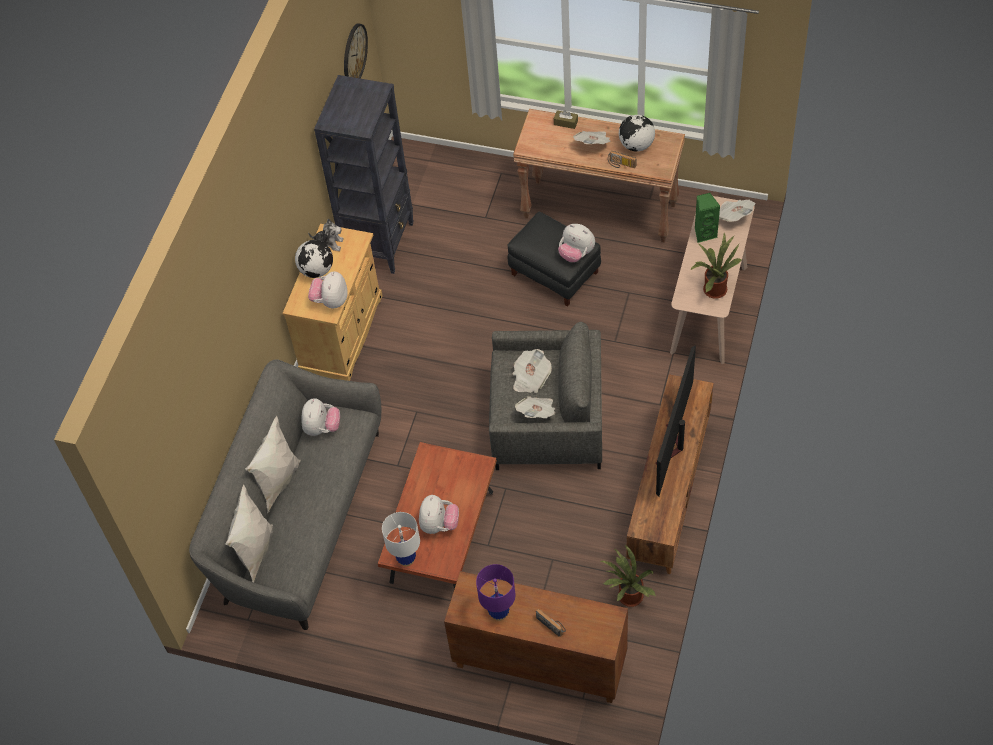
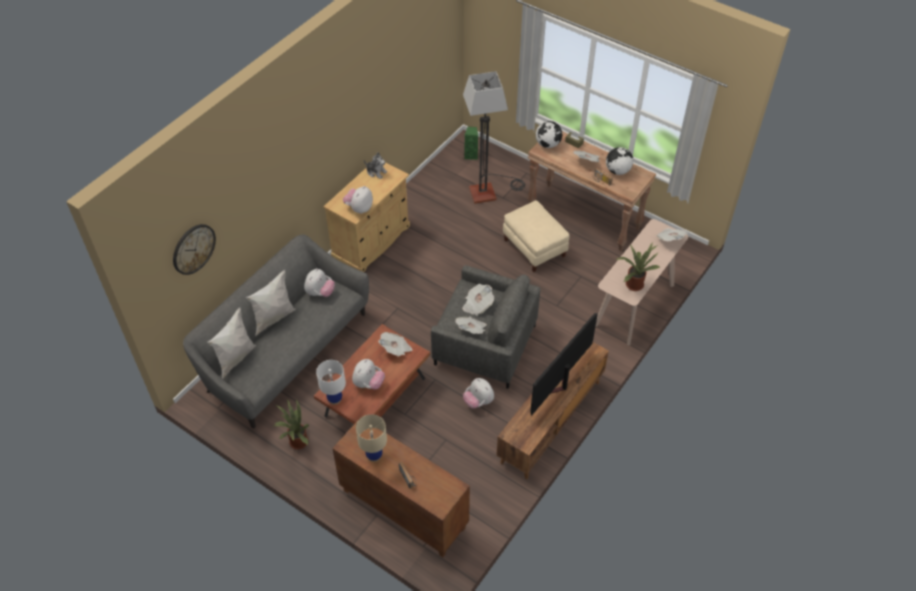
camera: 15 degrees right, 5 degrees down
(317, 270) = (359, 186): globe -> globe (548, 144)
(354, 54) = (439, 50): wall clock -> wall clock (193, 249)
(380, 243) = (424, 193): black bookcase -> none
(452, 469) = (396, 349): none -> newspaper
(464, 213) = (490, 190): none -> floor lamp
(499, 612) = (374, 455): purple table lamp -> beige table lamp
(555, 273) = (534, 247): black ottoman -> beige ottoman
(576, 254) = (549, 235): plush toy -> plush toy (478, 401)
(628, 597) = (488, 485): potted plant -> potted plant (296, 442)
(704, 233) = (643, 244): green speaker -> green speaker (471, 155)

